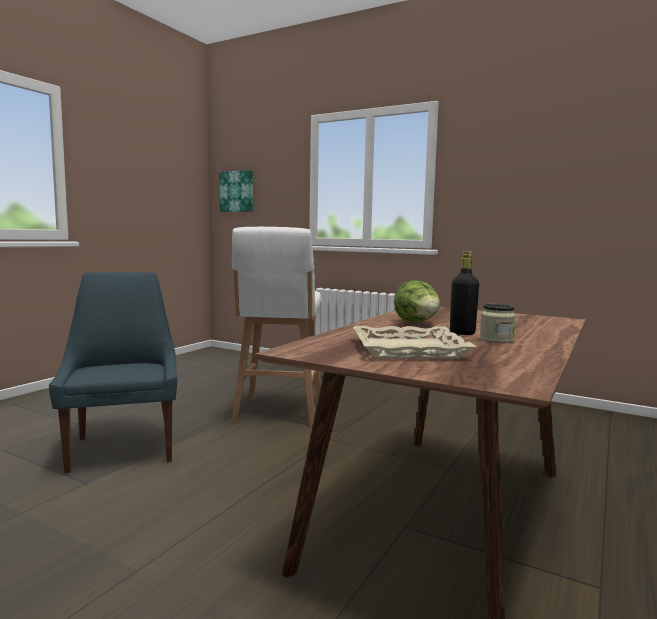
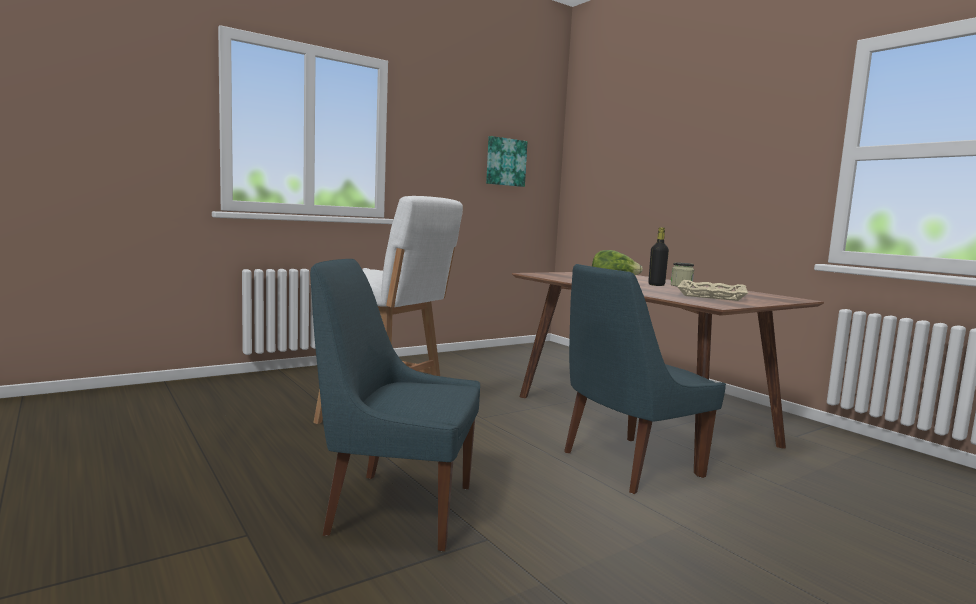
camera: 65 degrees left, 0 degrees up
(237, 191) = (56, 112): picture -> picture (505, 162)
(277, 522) = (627, 465): none -> blue chair

